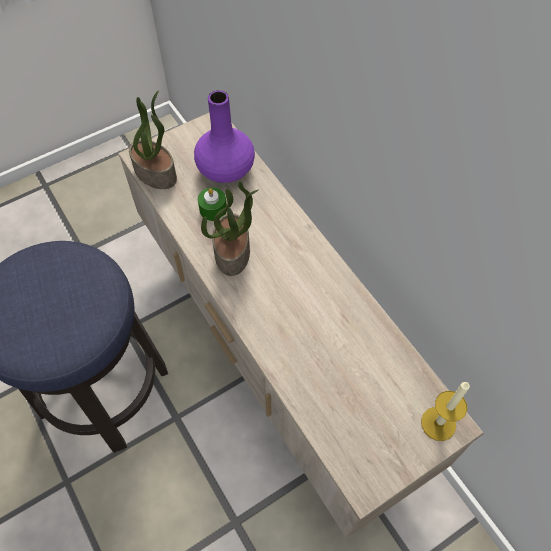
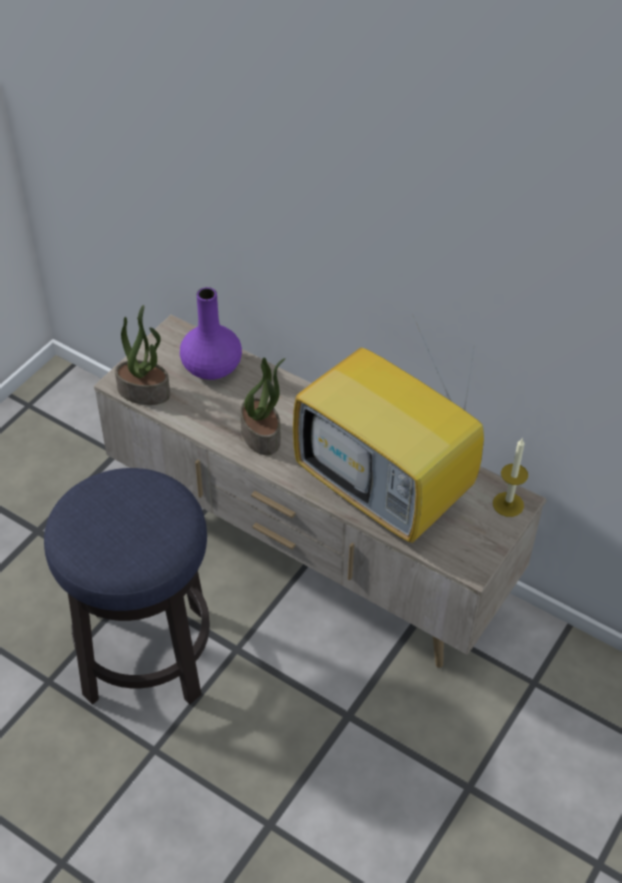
camera: 25 degrees left, 10 degrees down
(213, 209) = (221, 405): green candle -> none
(320, 358) = (387, 491): none -> television

